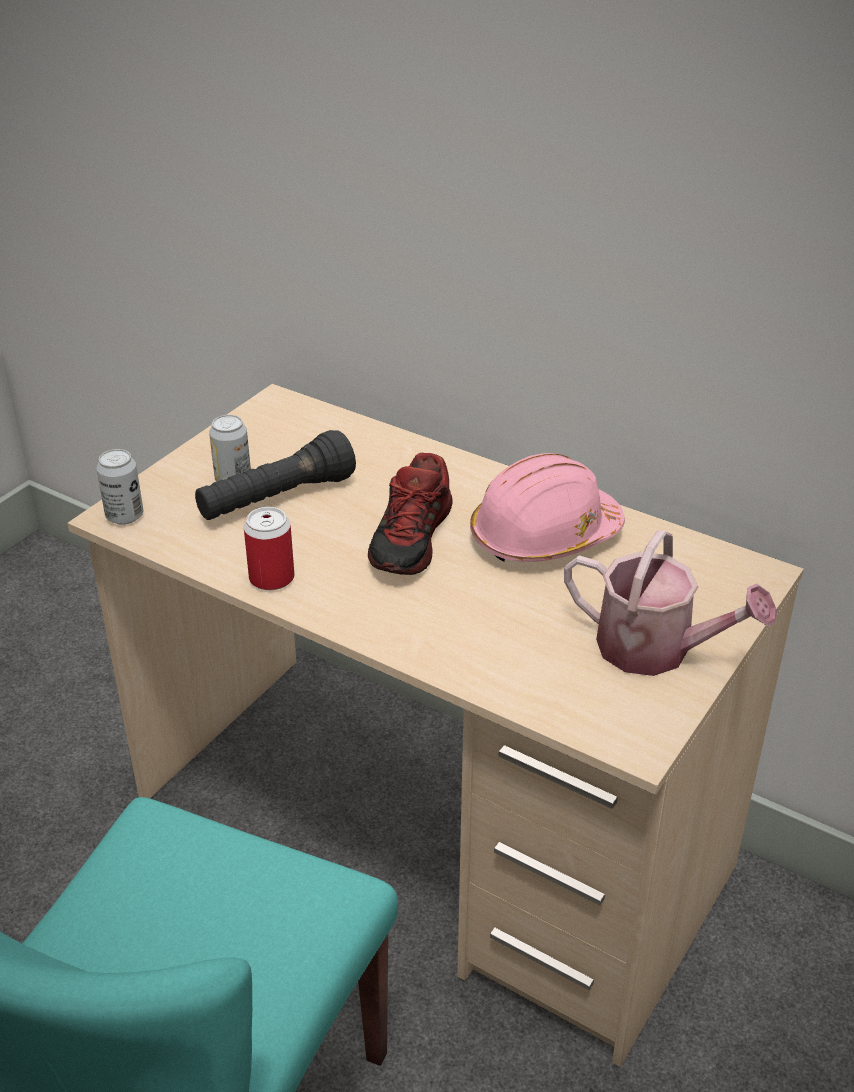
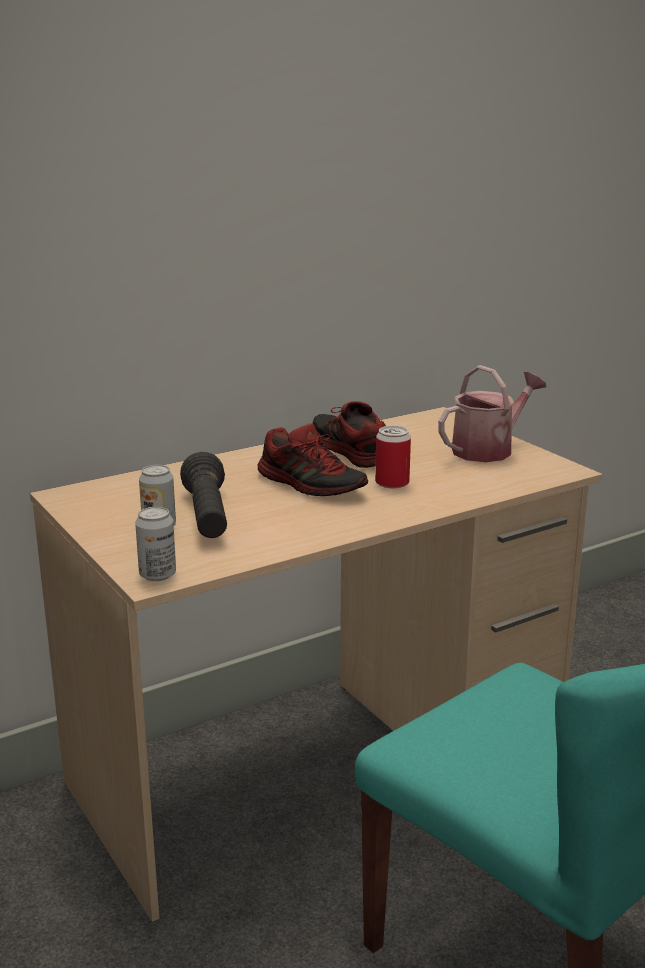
camera: 65 degrees left, 15 degrees down
(271, 578) = (310, 534): can -> can (392, 483)
(544, 536) = (350, 451): pink hard hat -> shoe

